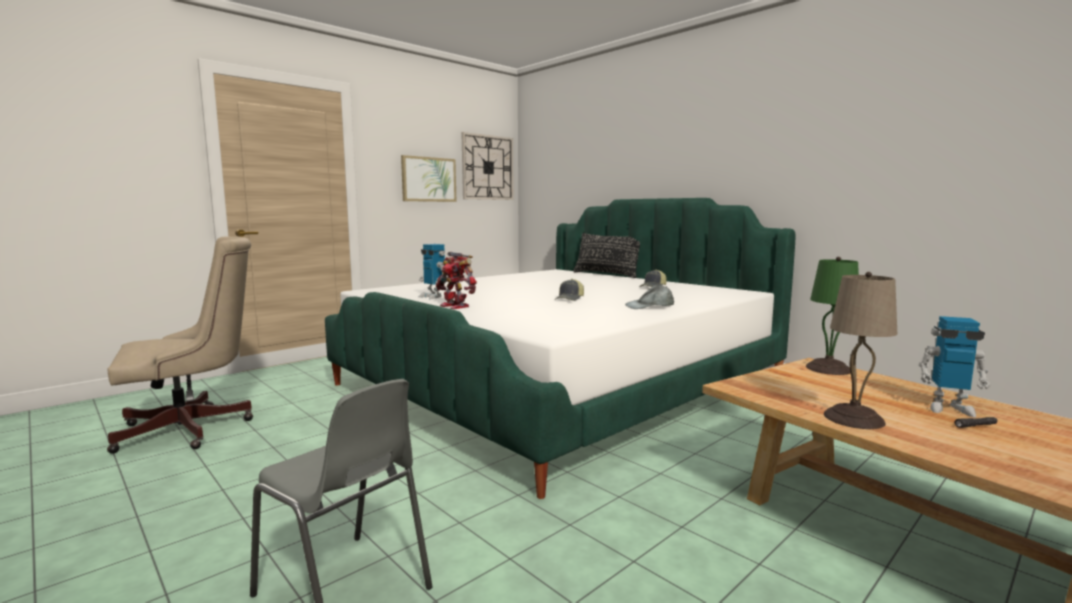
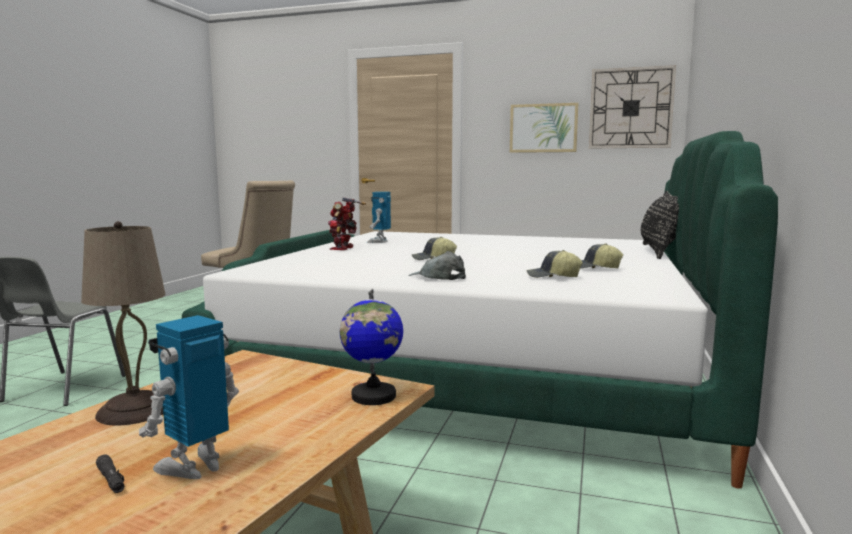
camera: 60 degrees right, 0 degrees up
(676, 294) = (552, 277): none -> cap
(829, 368) = (373, 396): green table lamp -> globe
(949, 408) = (195, 467): toy robot -> toy robot turned 45 degrees clockwise

